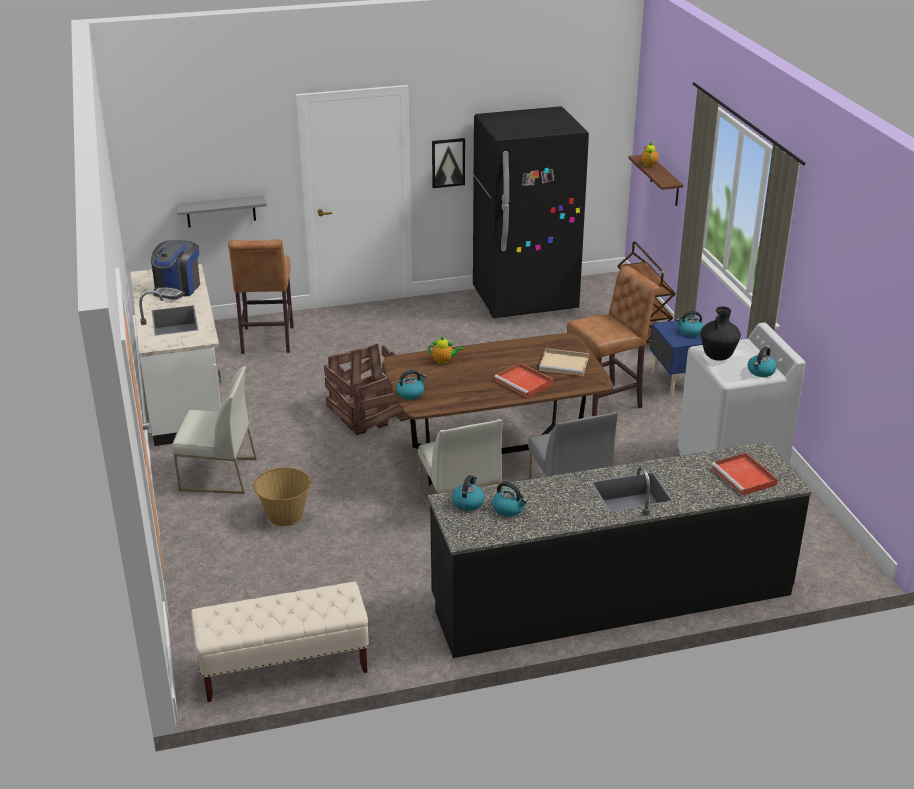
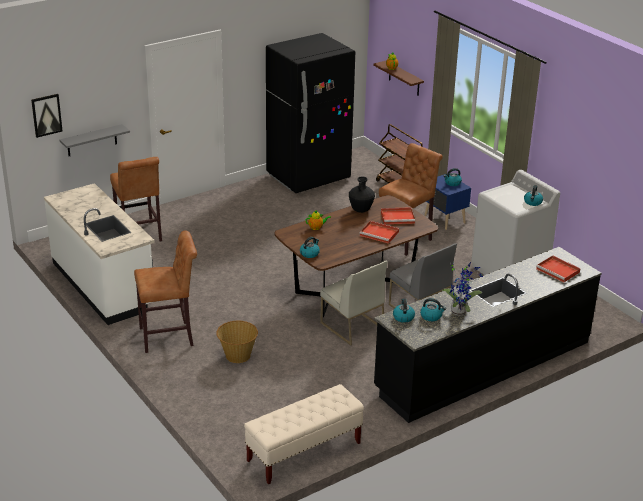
camera: 20 degrees left, 0 degrees up
(178, 288) = (91, 204): coffee machine -> none
(217, 475) = (170, 337): white chair -> brown stool
(370, 412) = (250, 274): crate -> none
(448, 162) = (248, 82): picture -> picture (46, 115)
(556, 509) = (460, 311): none -> potted plant
(565, 364) = (398, 217): beige tray -> red tray
(717, 357) = (501, 197): black vase -> black vase (360, 210)

